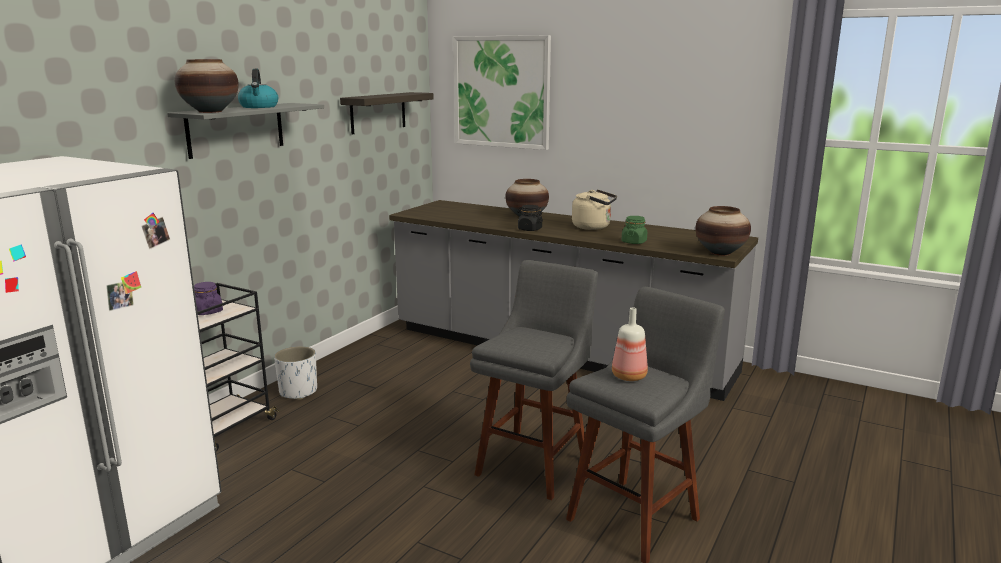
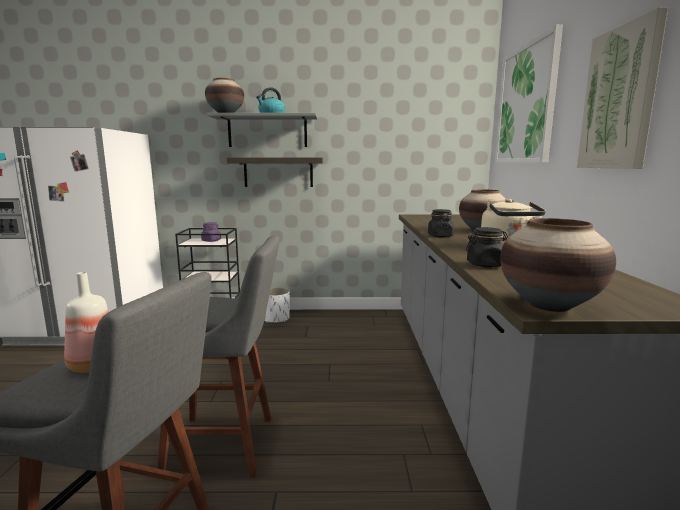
camera: 60 degrees right, 5 degrees down
(378, 112) = (415, 131): shelf -> shelf (278, 172)
(630, 112) = (620, 99): none -> picture
(634, 242) = (485, 264): green jar -> black jar

